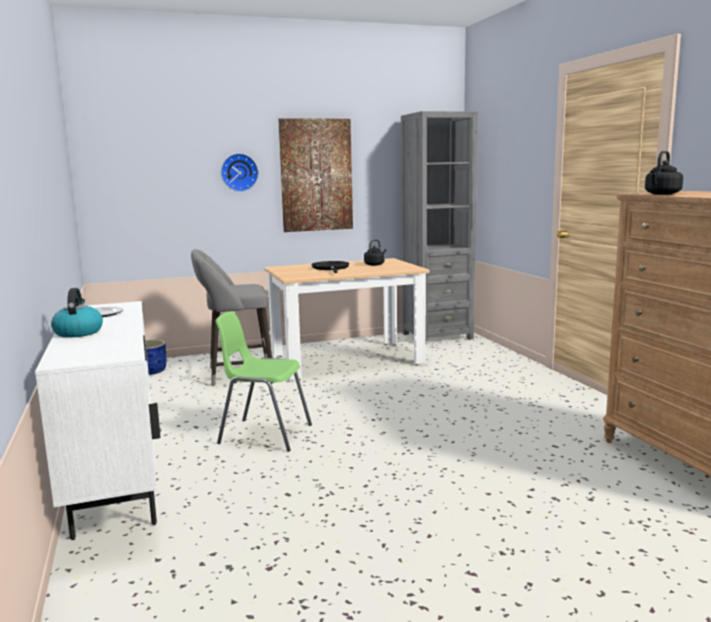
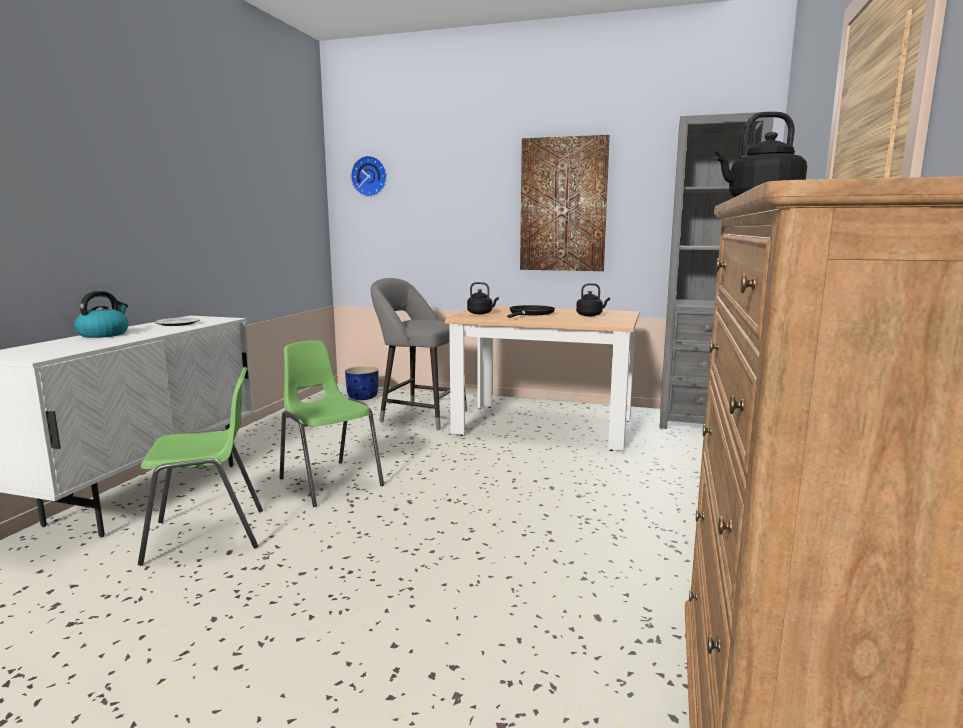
camera: 35 degrees right, 0 degrees up
(239, 172) = (476, 200): wall clock -> wall clock (370, 176)
(246, 492) = (207, 535): none -> green chair
(294, 273) = (481, 313): none -> black kettle

